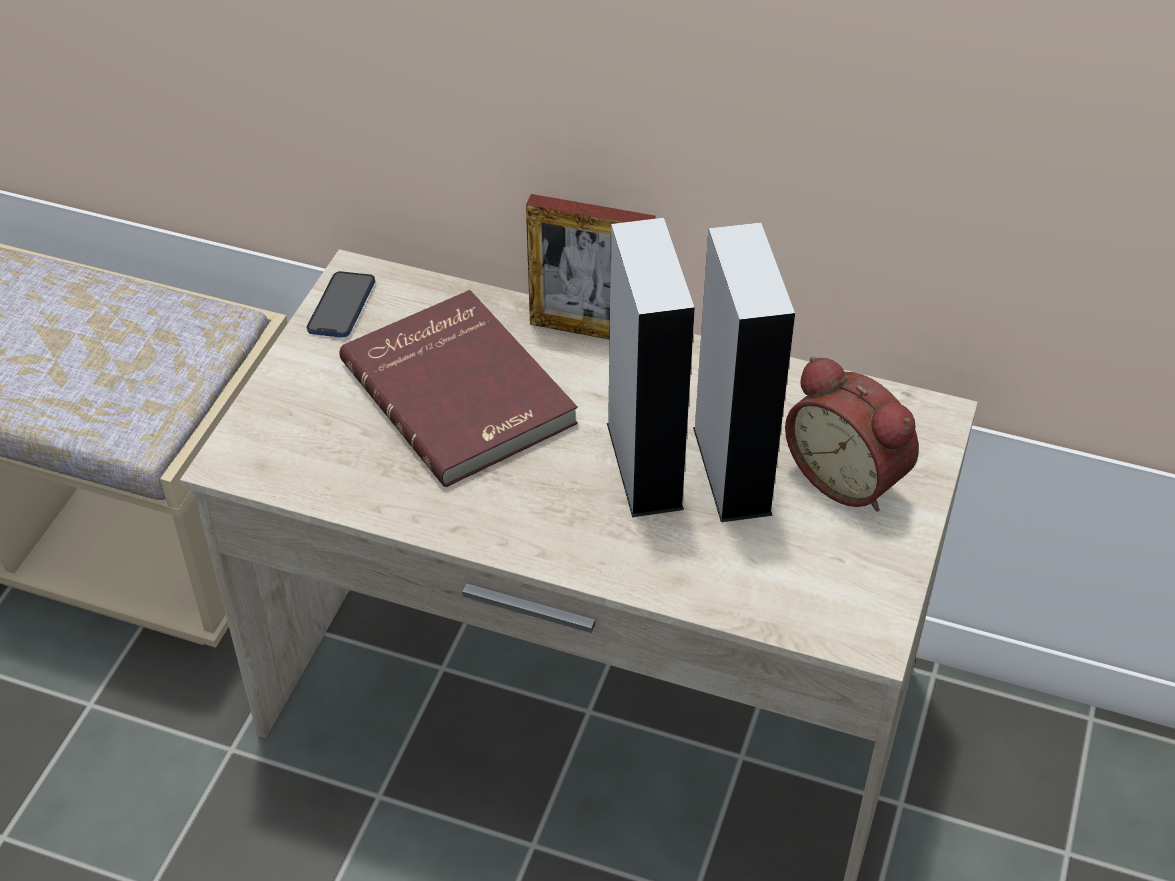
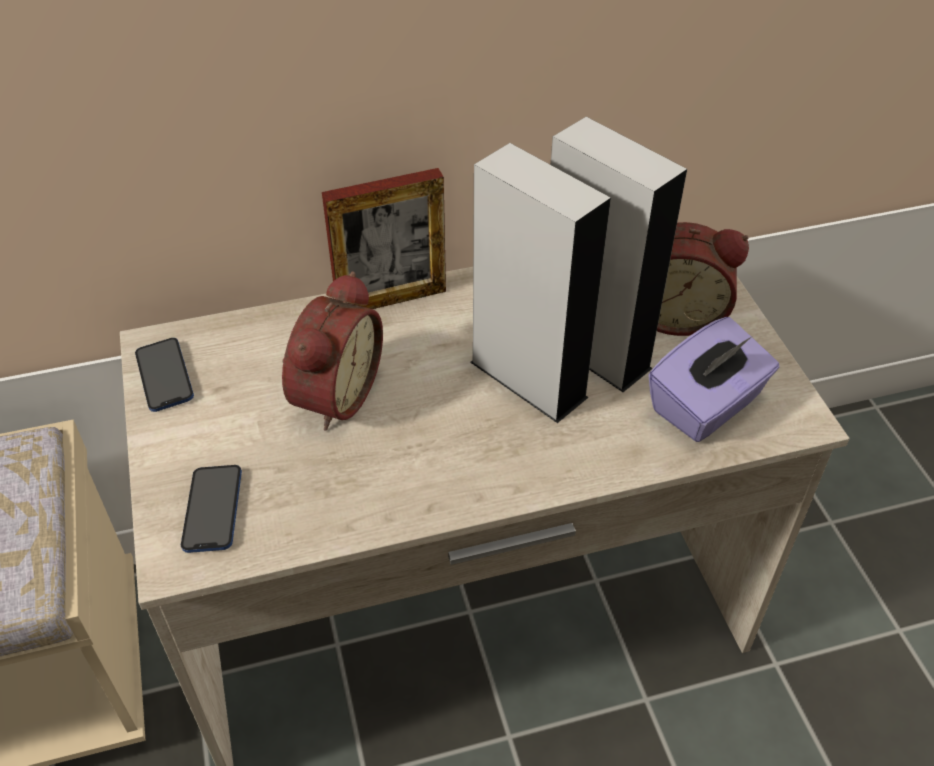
camera: 35 degrees left, 0 degrees up
(288, 437) = (212, 510): none -> phone
(462, 391) = (332, 394): red book -> alarm clock
(789, 576) = (706, 406): none -> purple tissue box

